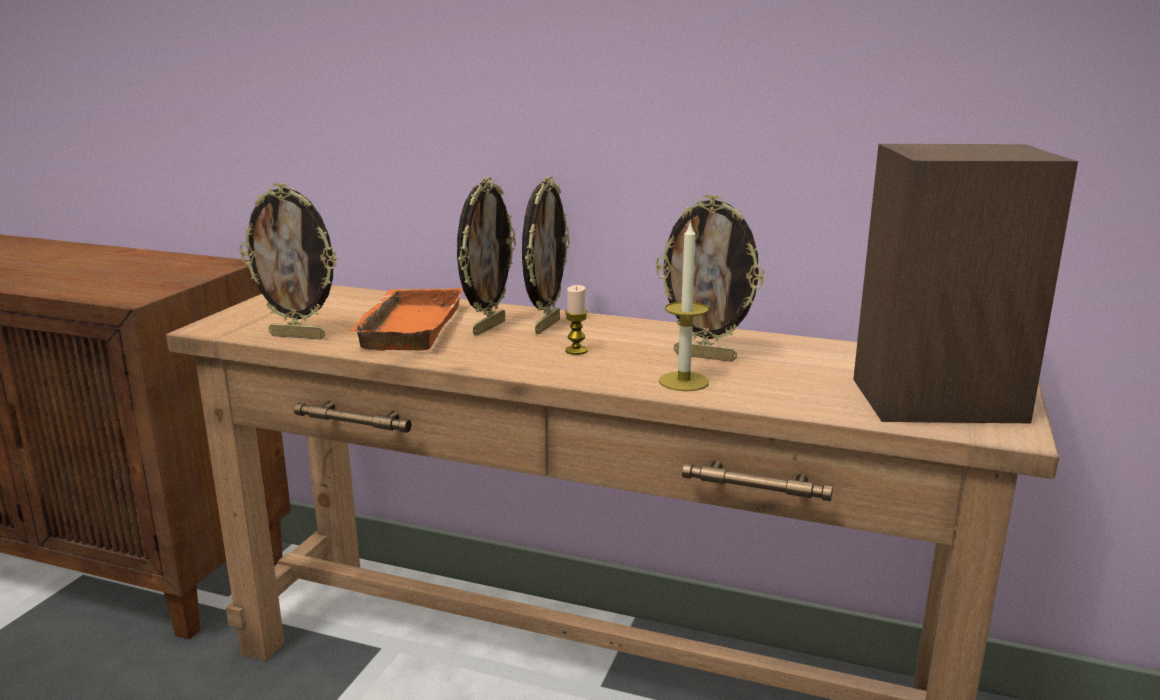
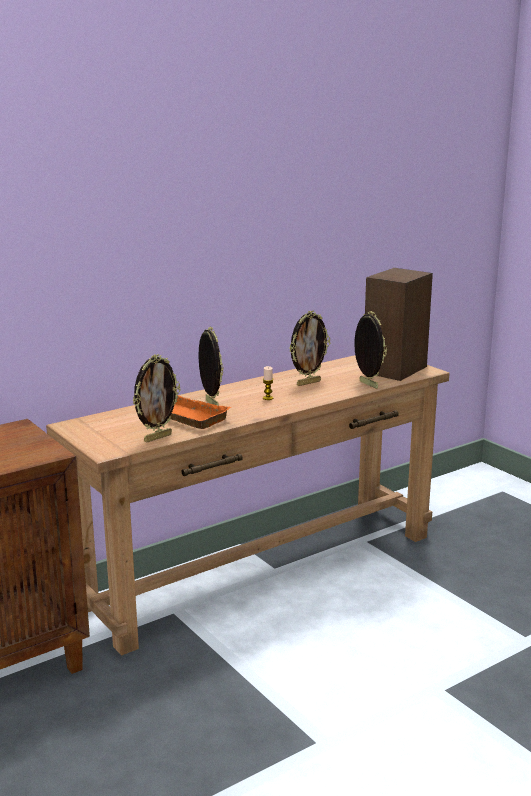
camera: 55 degrees left, 0 degrees up
(545, 325) = (227, 395): picture frame -> picture frame (367, 385)
(683, 381) = (327, 392): candle -> none

